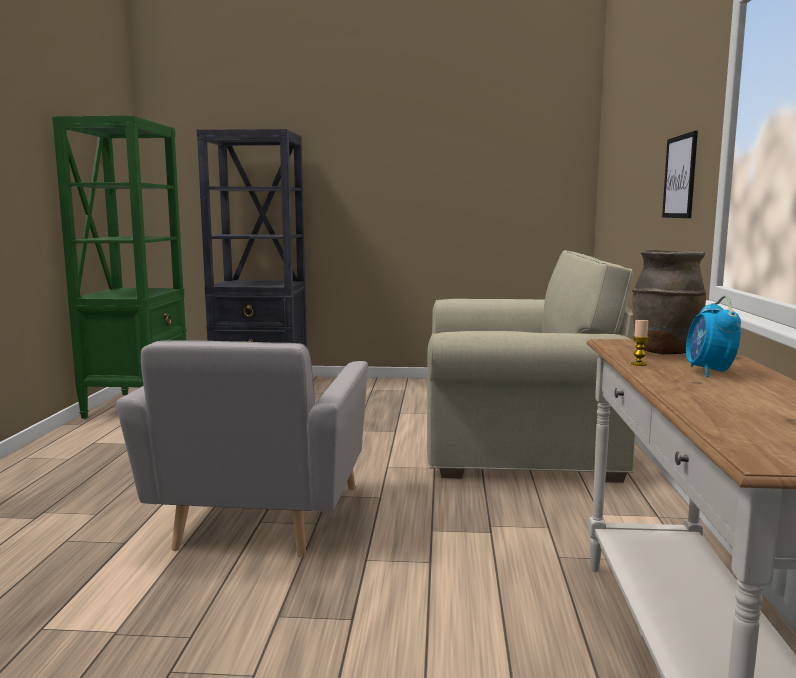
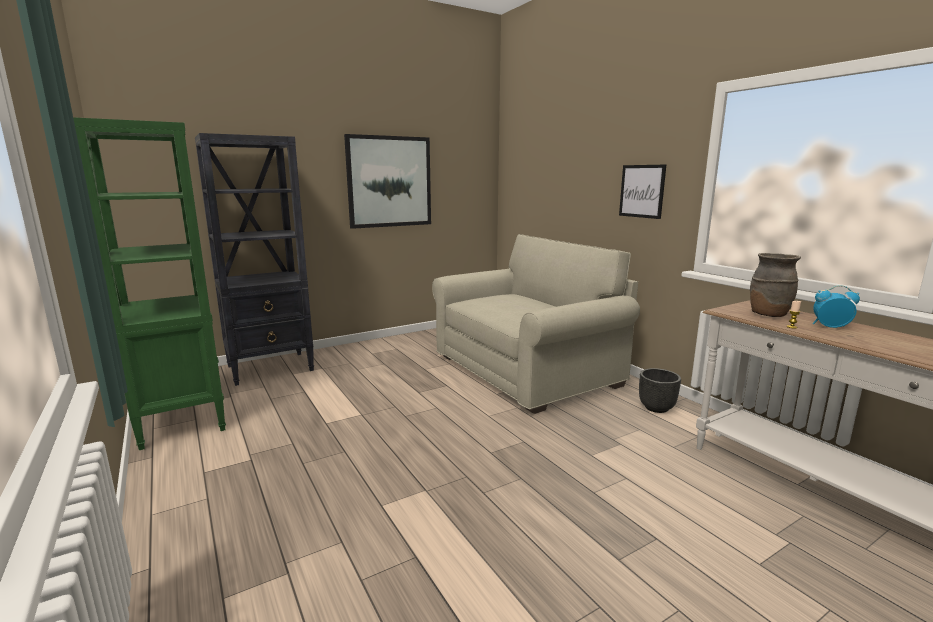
camera: 35 degrees left, 5 degrees up
(260, 518) = (478, 489): grey armchair -> none
(428, 182) = (389, 182): none -> picture
(624, 515) = (657, 408): none -> black planter
(709, 372) = (829, 326): alarm clock -> alarm clock turned 135 degrees clockwise

